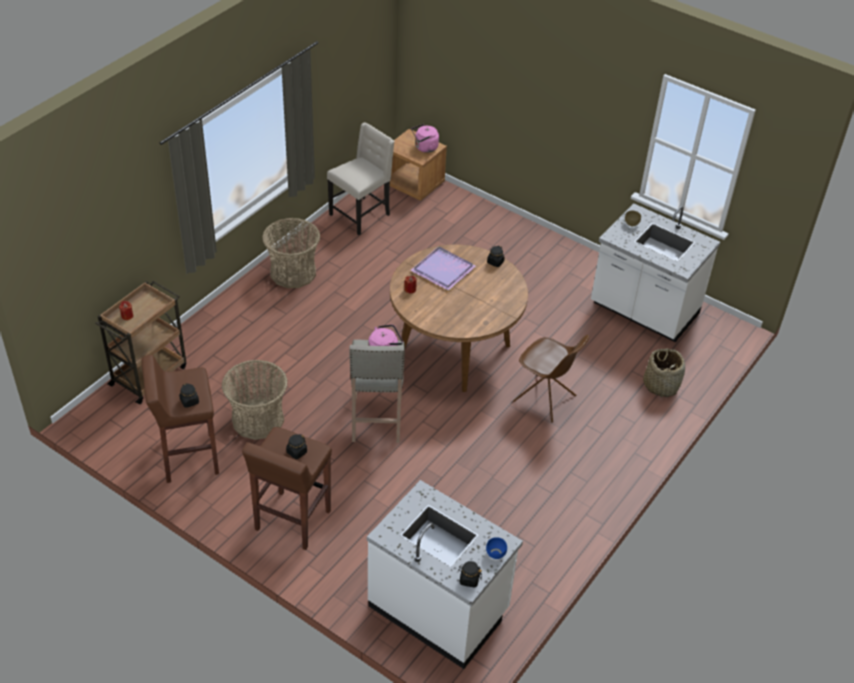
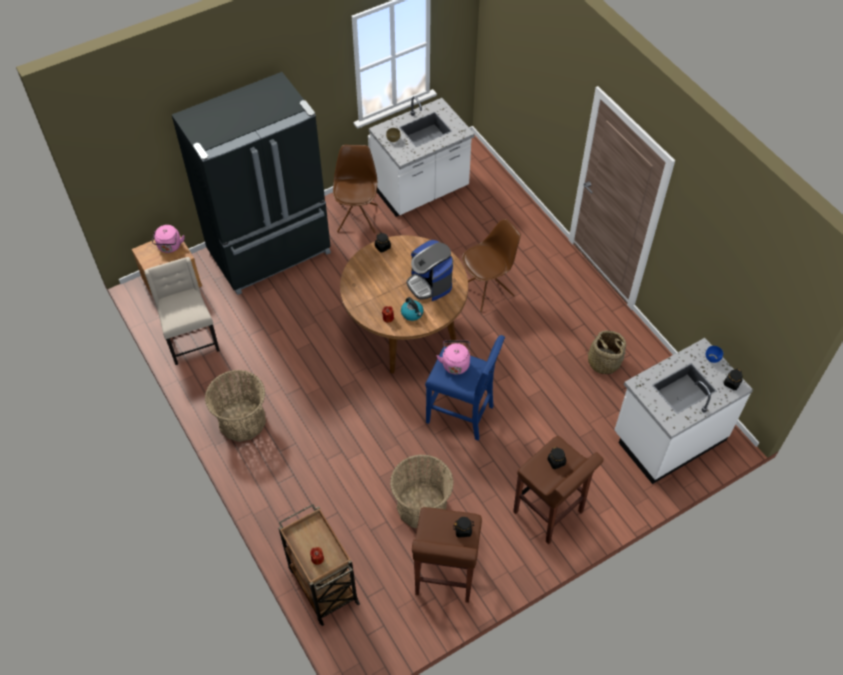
camera: 65 degrees left, 10 degrees up
(376, 420) = (461, 415): beige stool -> blue stool
(425, 304) = (412, 313): none -> kettle
(443, 270) = (375, 286): purple tray -> none
(470, 307) = (430, 283): none -> coffee machine
(488, 232) = (271, 252): none -> black fridge
(572, 275) = (357, 217): none -> brown chair
(661, 385) = (504, 213): basket -> basket (604, 362)

